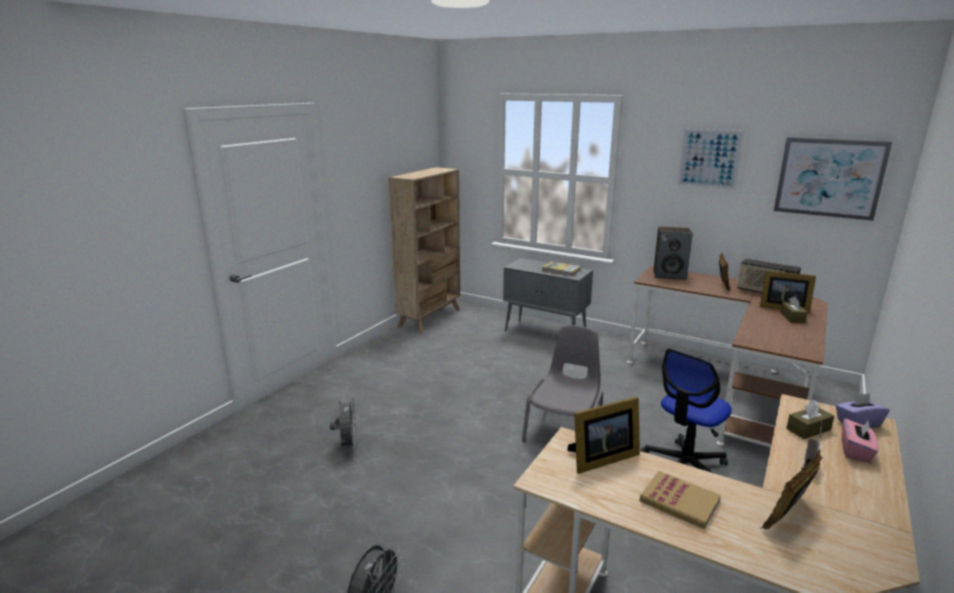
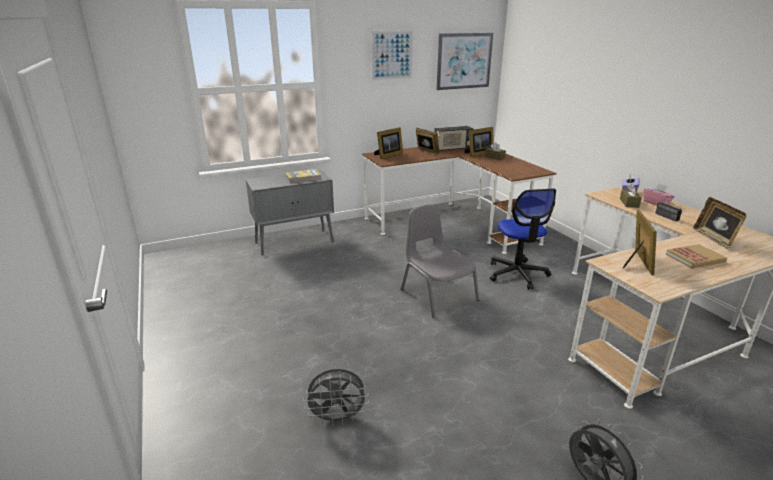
camera: 55 degrees left, 5 degrees up
(347, 446) = (338, 418): grey fan -> grey fan turned 150 degrees clockwise
(430, 317) = (168, 277): beige bookcase -> none
(669, 275) = (388, 155): speaker -> picture frame

